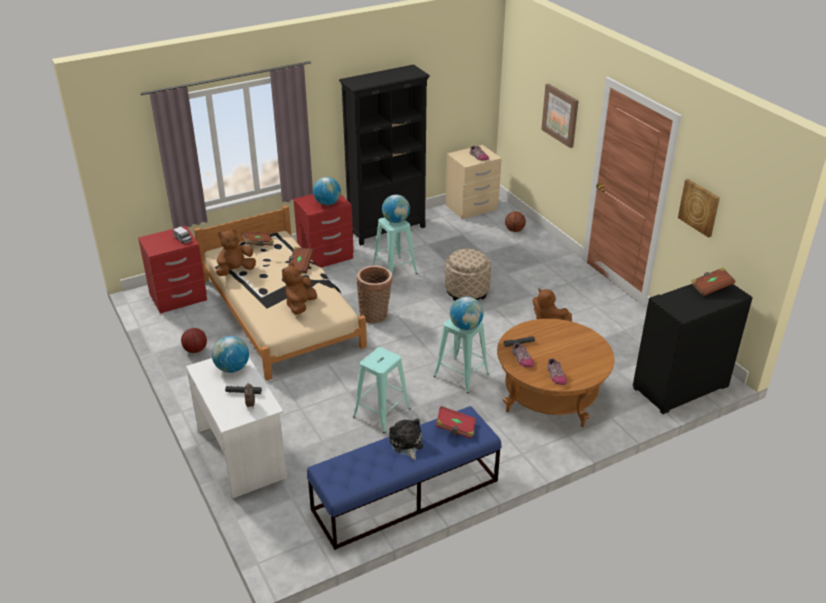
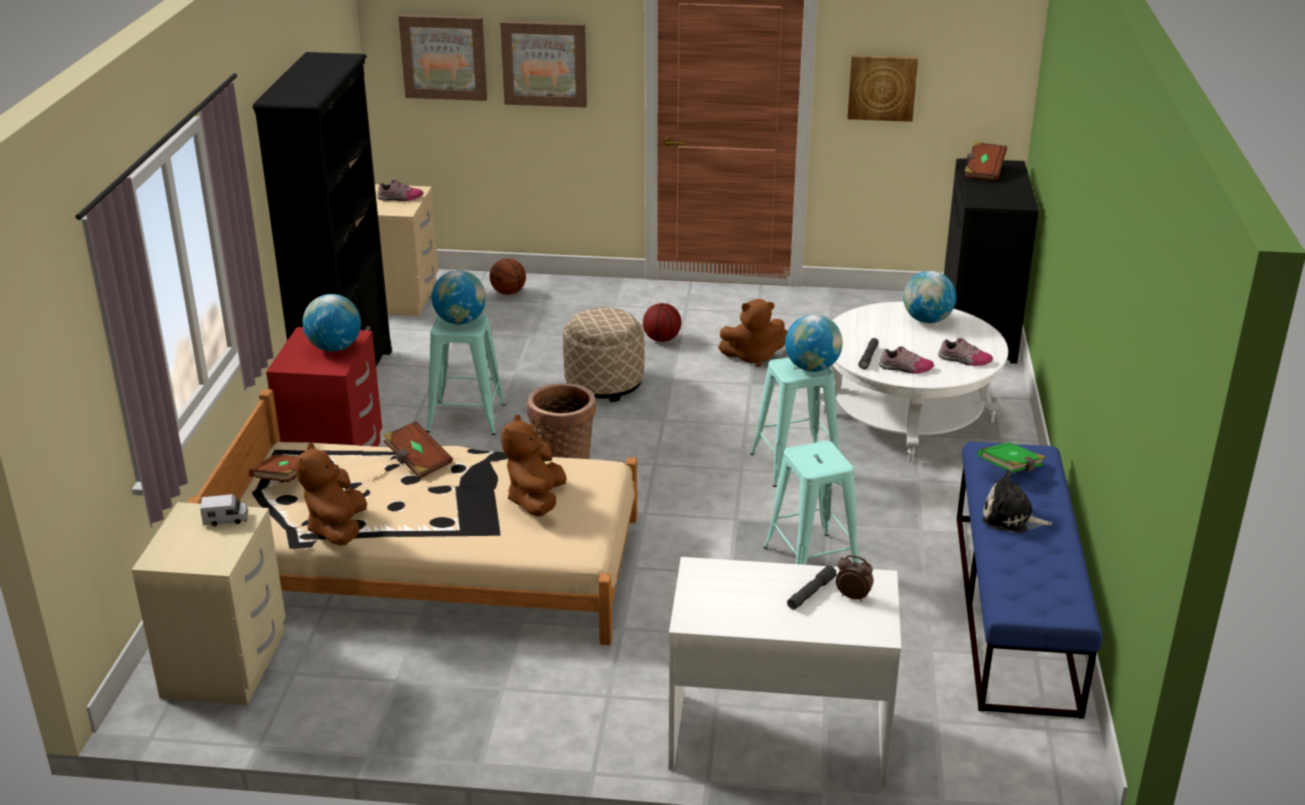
camera: 55 degrees left, 5 degrees down
(178, 298) = (226, 665): red nightstand -> beige nightstand
(195, 350) = (426, 697): basketball -> basketball (662, 339)
(232, 368) = (730, 584): globe -> globe (927, 320)
(300, 306) = (536, 500): brown plush toy -> brown plush toy turned 45 degrees clockwise
(455, 429) = (1011, 469): red book -> green book
(526, 92) = (444, 57): none -> picture
(550, 394) = (907, 417): brown coffee table -> white coffee table

